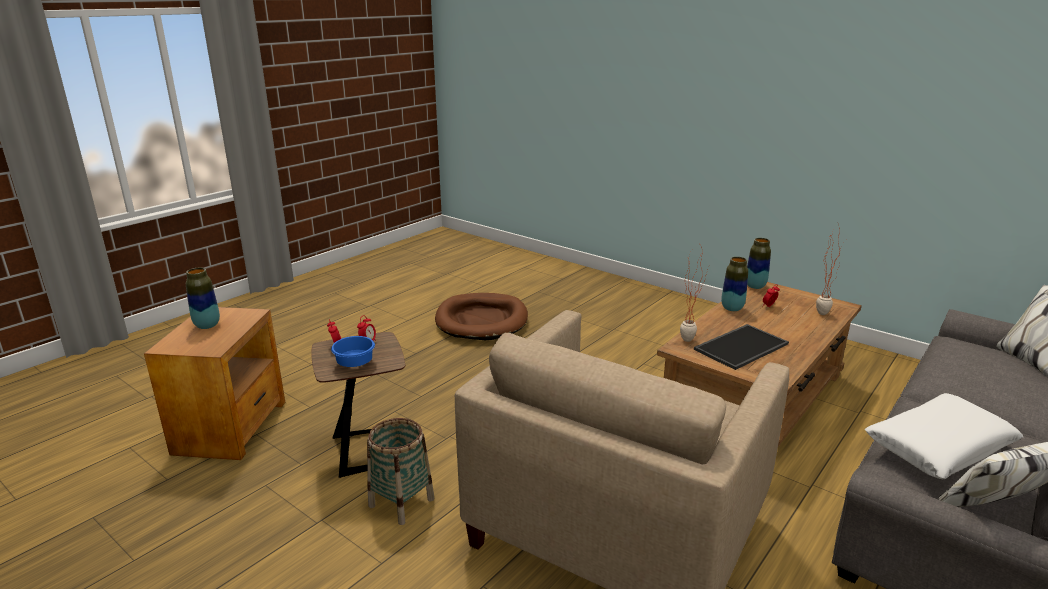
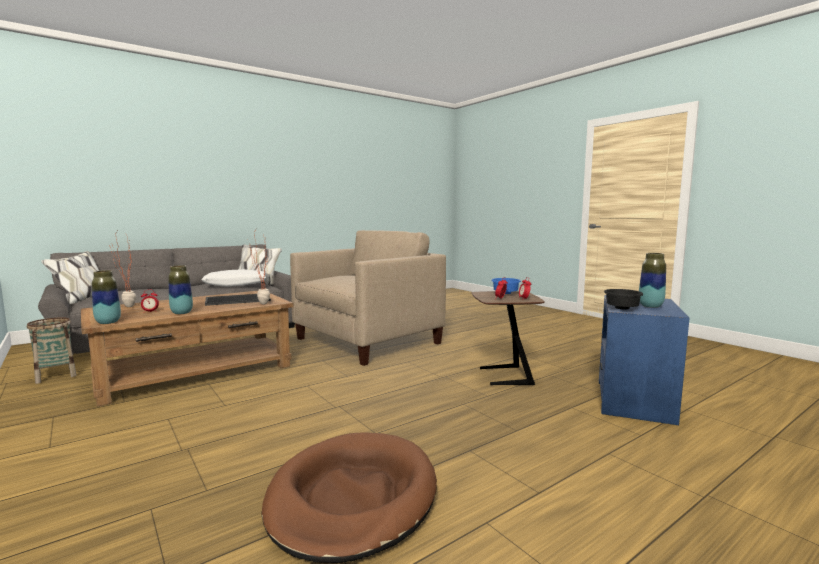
camera: 165 degrees left, 15 degrees down
(232, 426) = (633, 401): brown side table -> blue side table
(247, 316) = (622, 308): none -> black bowl
(401, 502) = (476, 356): basket -> basket (55, 375)

